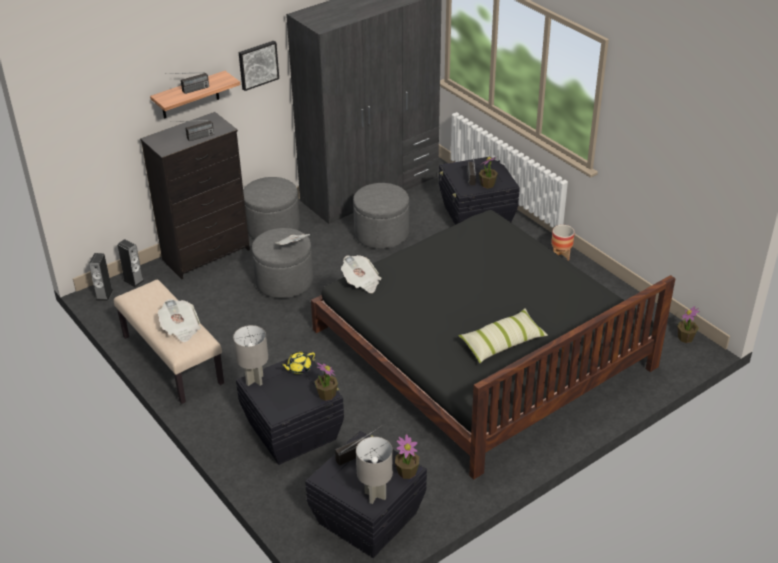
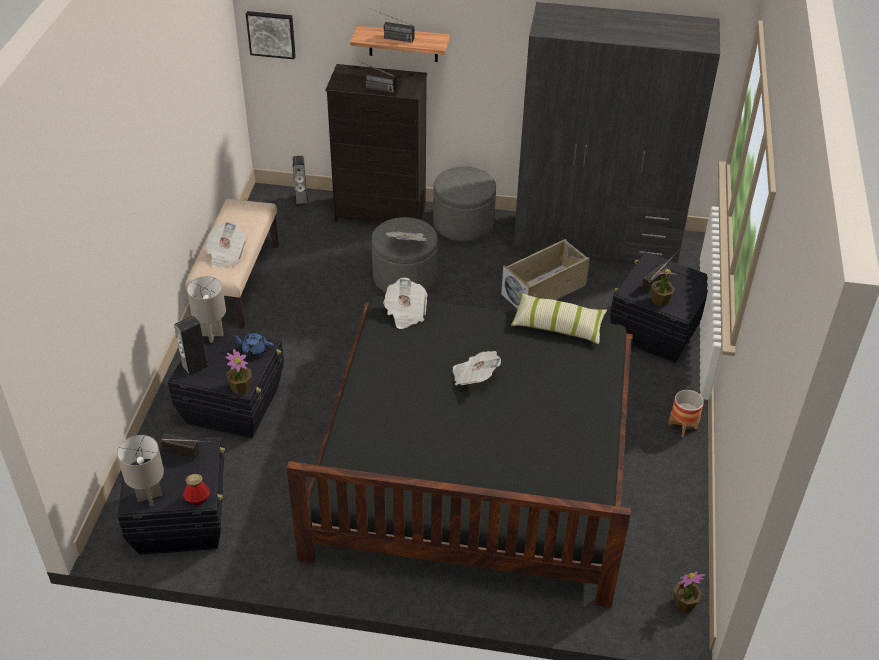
camera: 45 degrees right, 5 degrees up
(104, 295) = (267, 198): speaker -> speaker (195, 367)
(257, 64) = (492, 44): picture -> picture (271, 34)
(298, 368) = (254, 350): yellow teapot -> blue teapot
(381, 234) = (544, 290): grey ottoman -> beige storage box
(407, 472) = (197, 499): potted plant -> bottle
(457, 288) = (474, 377): none -> newspaper
(502, 342) = (435, 455): pillow -> pillow (558, 325)

